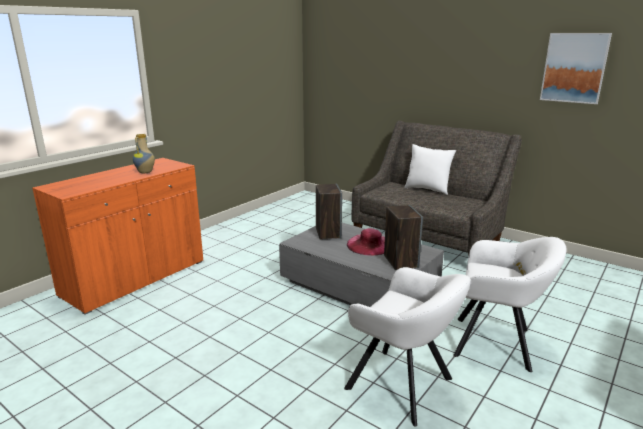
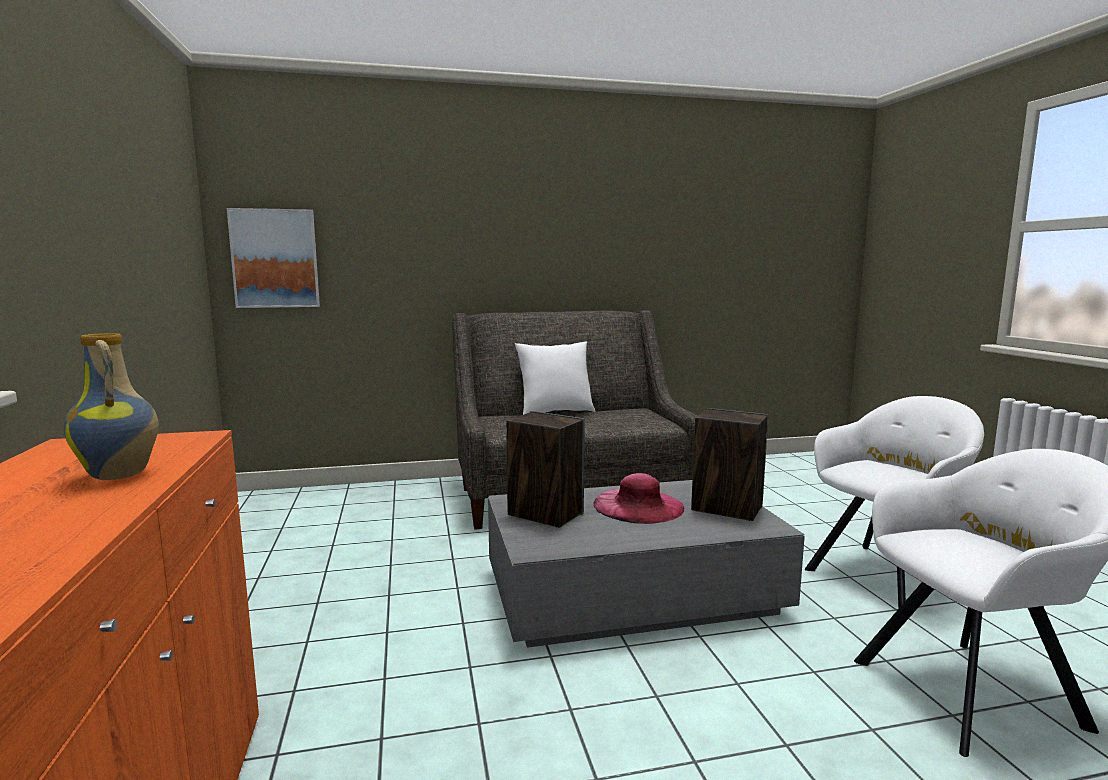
camera: 50 degrees left, 10 degrees down
(574, 68) = (693, 218): picture -> picture (275, 258)

